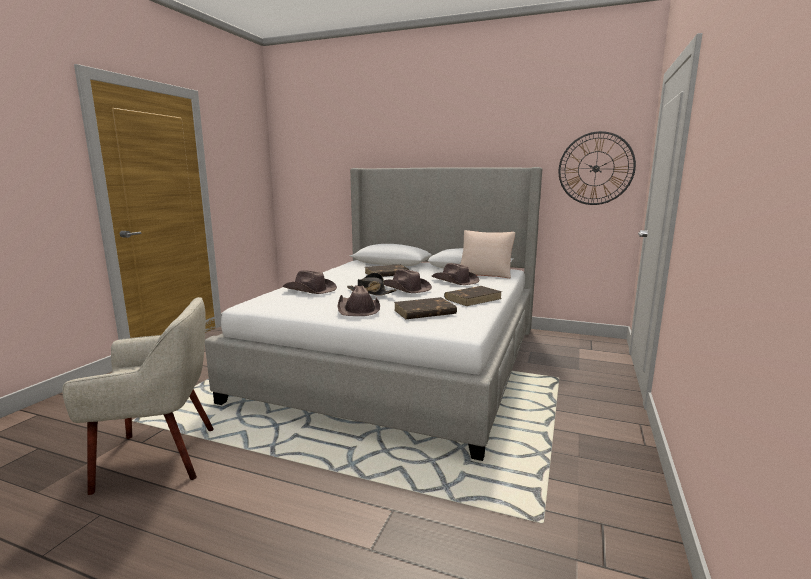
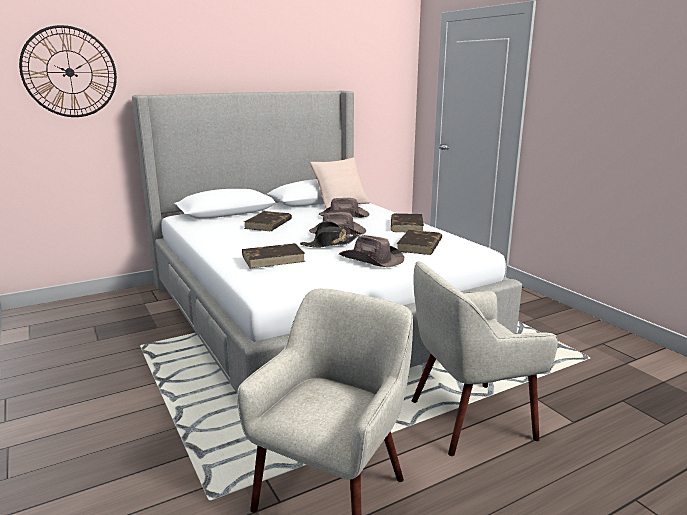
camera: 50 degrees left, 5 degrees up
(310, 290) = (274, 258): brown hat -> brown book
(312, 481) = (469, 418): none -> beige armchair
(596, 168) = (382, 91): wall clock -> wall clock (69, 72)

